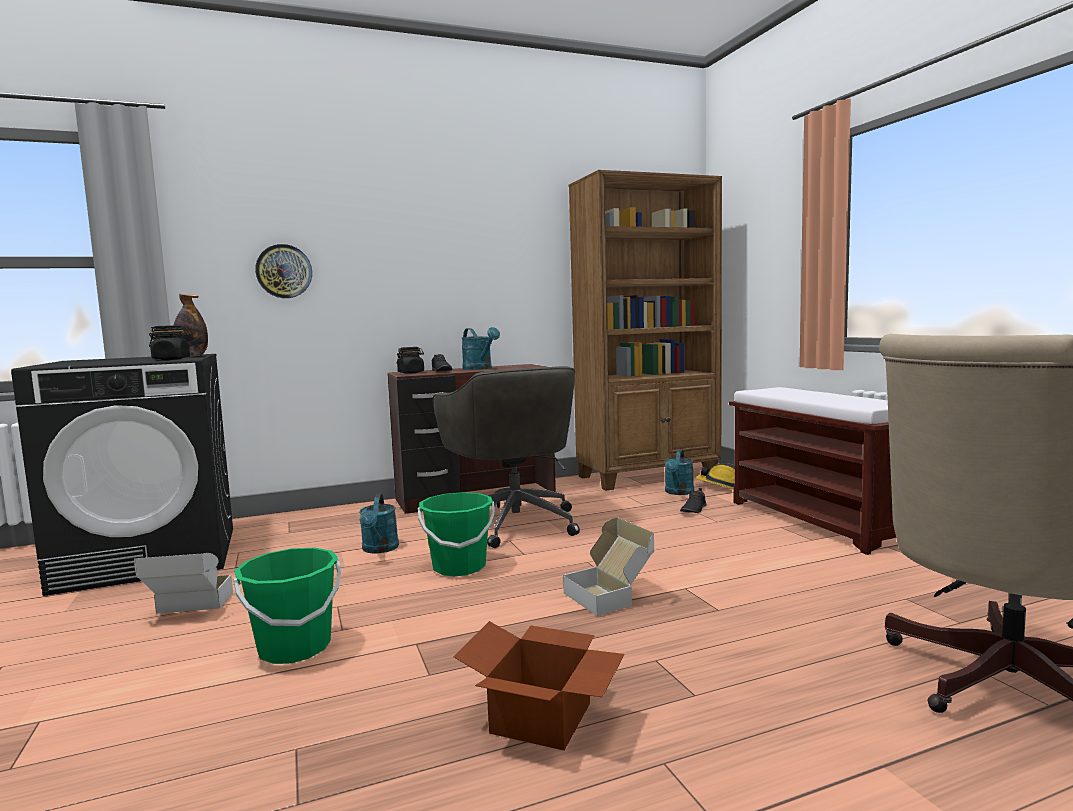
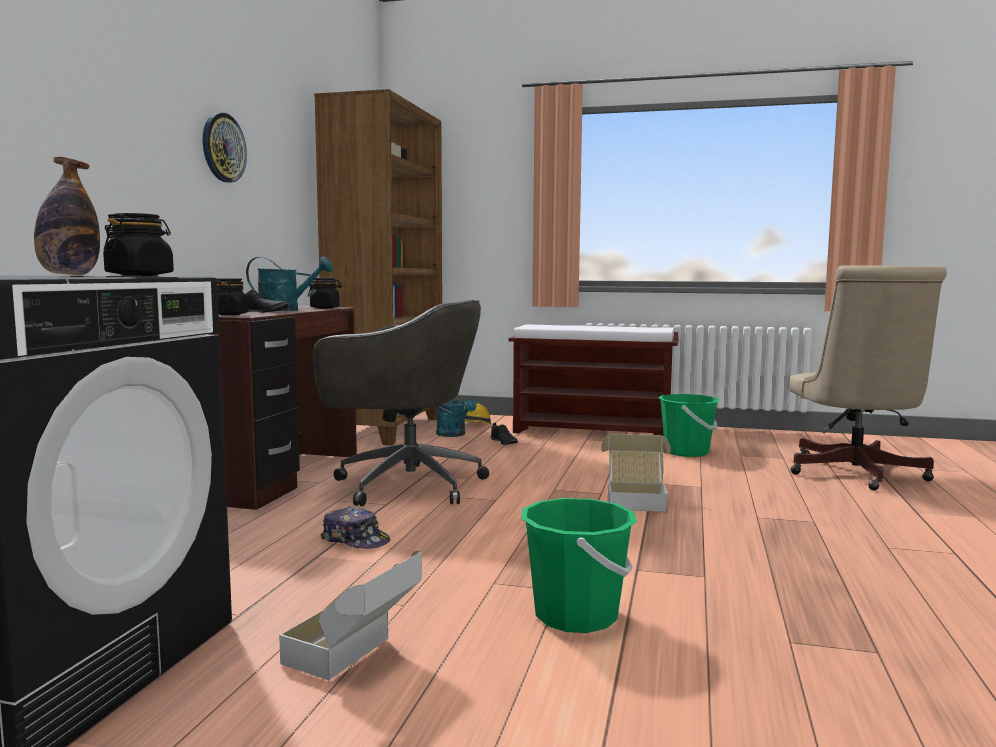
camera: 55 degrees left, 0 degrees up
(284, 271) = (49, 140): wall clock -> wall clock (223, 148)
(379, 549) = (356, 540): turquoise watering can -> cap
(459, 567) = (481, 524): green bucket -> green bucket (687, 452)
(521, 367) = (325, 308): none -> black jar
(543, 719) = (812, 560): cardboard box -> none

